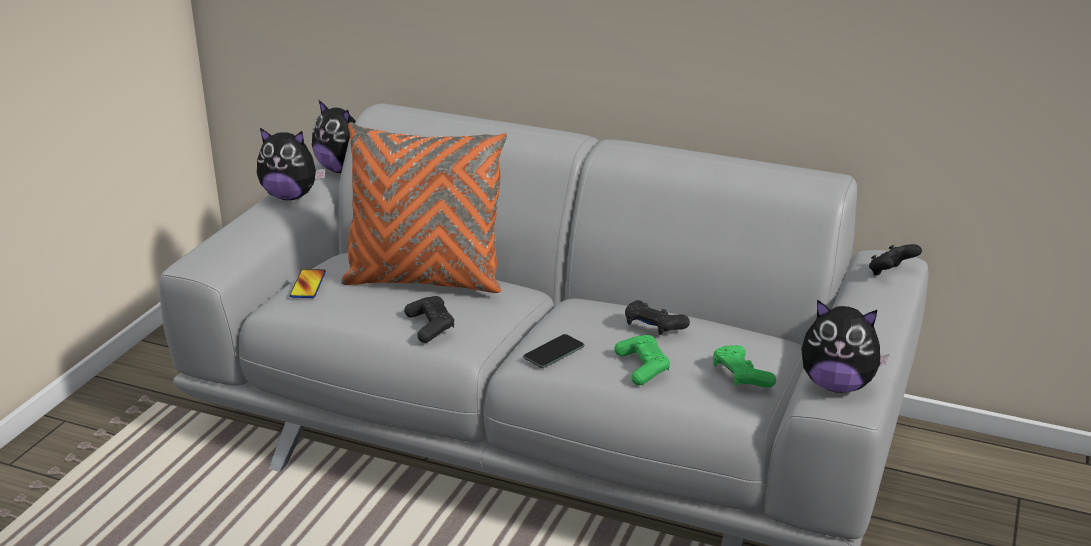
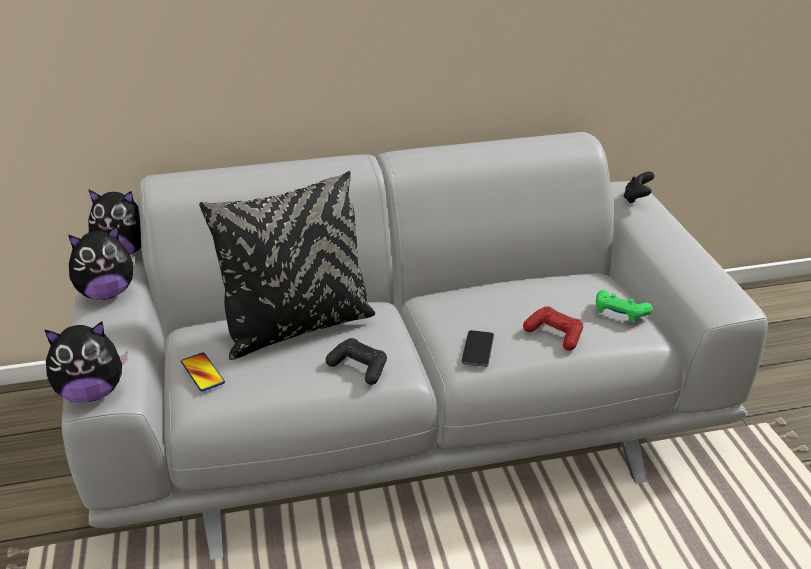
camera: 35 degrees left, 5 degrees up
(425, 280) = (297, 327): orange pillow -> black pillow
(642, 367) = (554, 334): green game controller -> red game controller
(653, 326) = (517, 297): black game controller -> none
(837, 385) = (712, 294): plush toy -> plush toy (91, 393)

